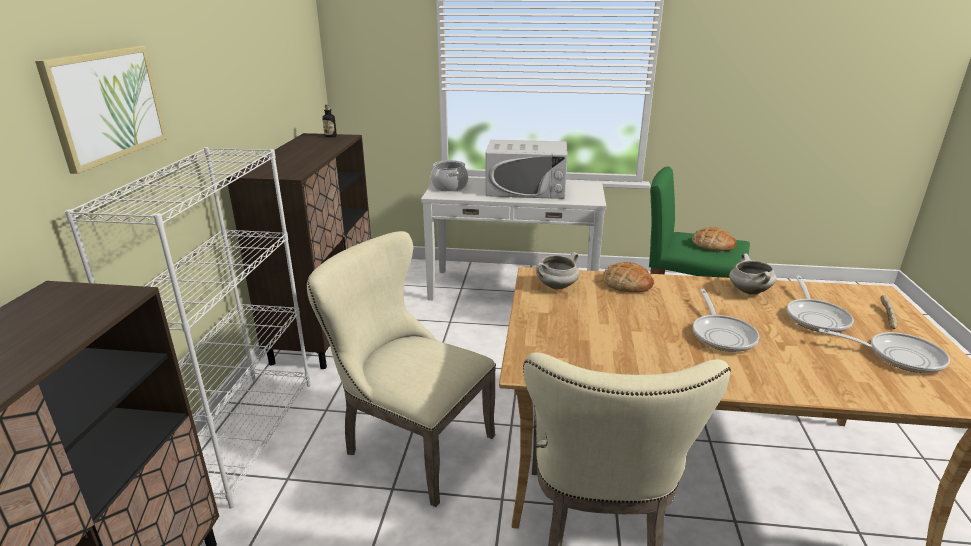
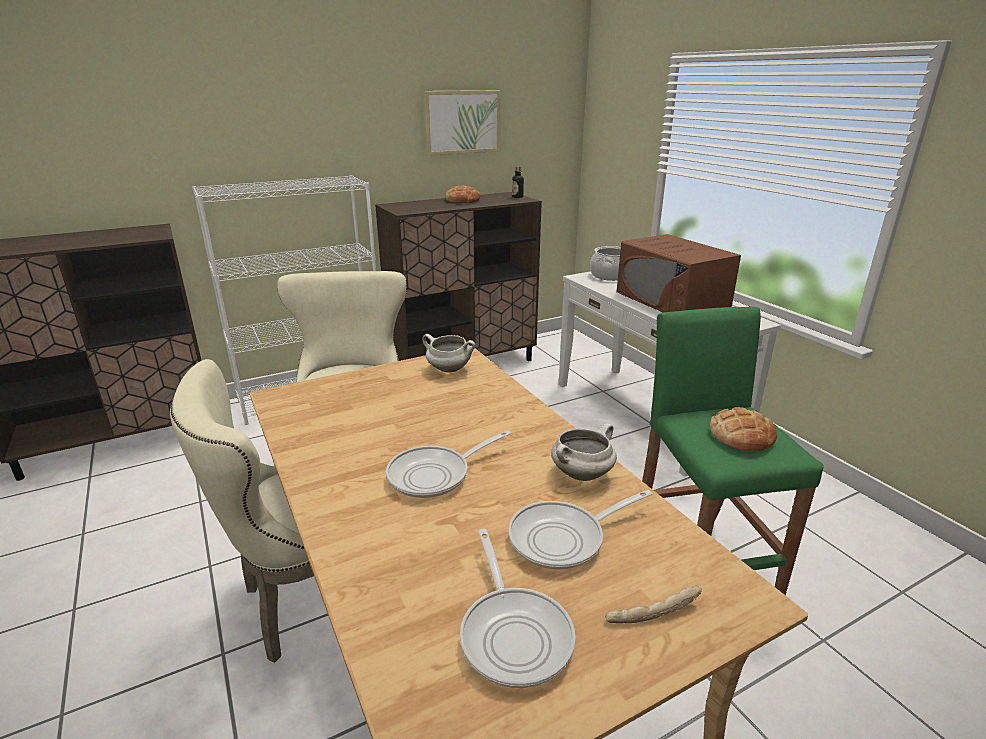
camera: 55 degrees right, 0 degrees up
(106, 105) = (256, 128): picture -> picture (462, 122)
(526, 189) = (671, 300): white microwave -> brown microwave
(627, 283) = (502, 398): bread -> bread (462, 200)

